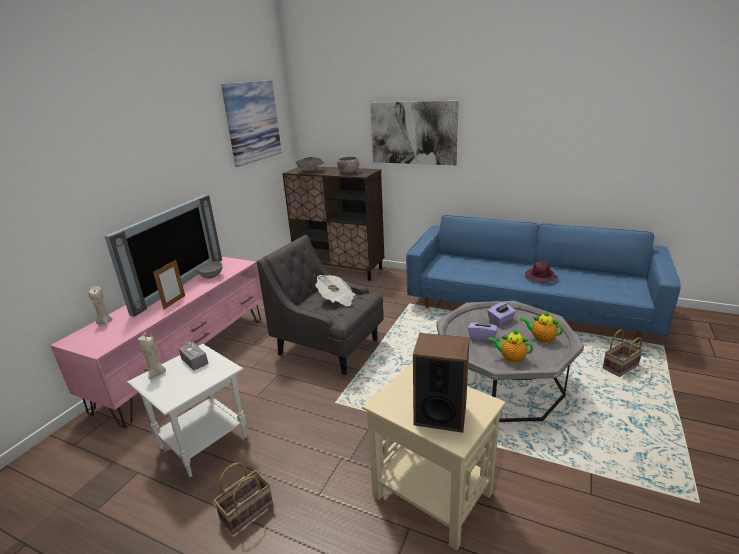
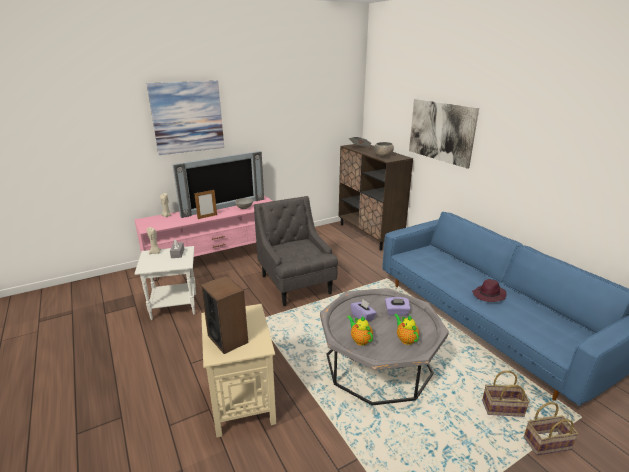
camera: 35 degrees right, 0 degrees up
(247, 510) = (154, 350): basket -> basket (547, 442)
(252, 122) = (321, 103): picture -> picture (187, 117)
(336, 299) = (301, 250): newspaper -> none

